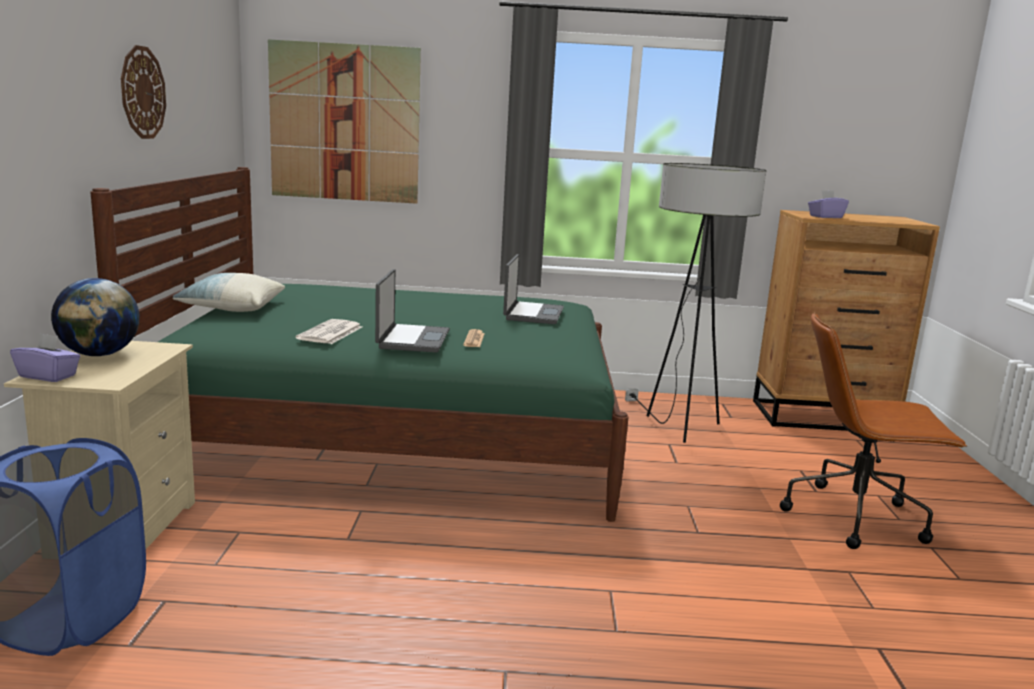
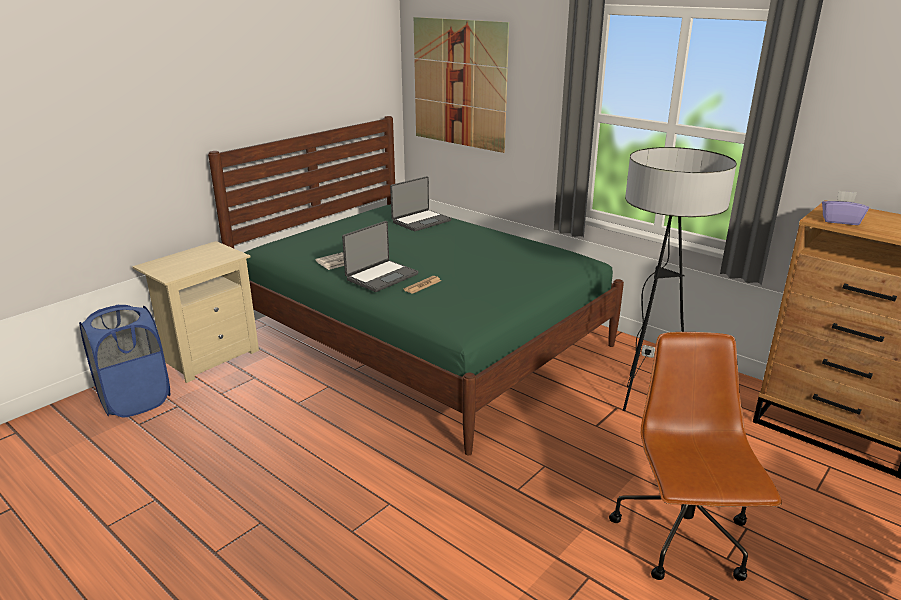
camera: 40 degrees right, 10 degrees up
(48, 376) = (154, 265): purple tissue box -> none
(100, 354) = (197, 254): globe -> none
(142, 92) = (270, 80): wall clock -> none
(231, 308) = (331, 225): pillow -> none
(532, 314) = (516, 268): laptop -> laptop (421, 221)
(856, 517) = (683, 537): brown office chair -> brown office chair turned 45 degrees clockwise

